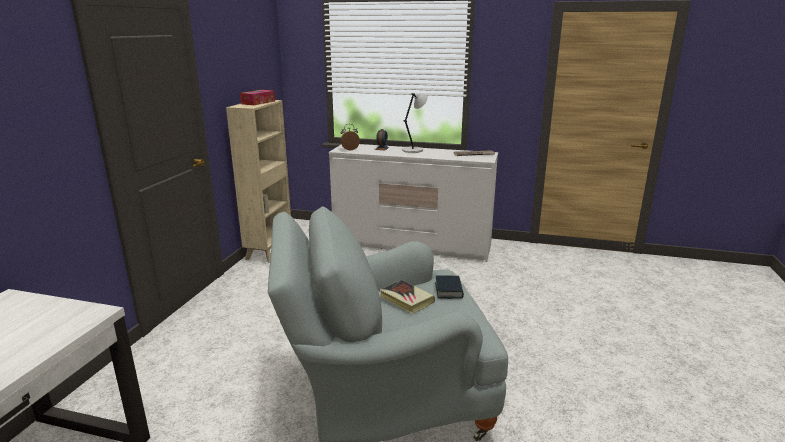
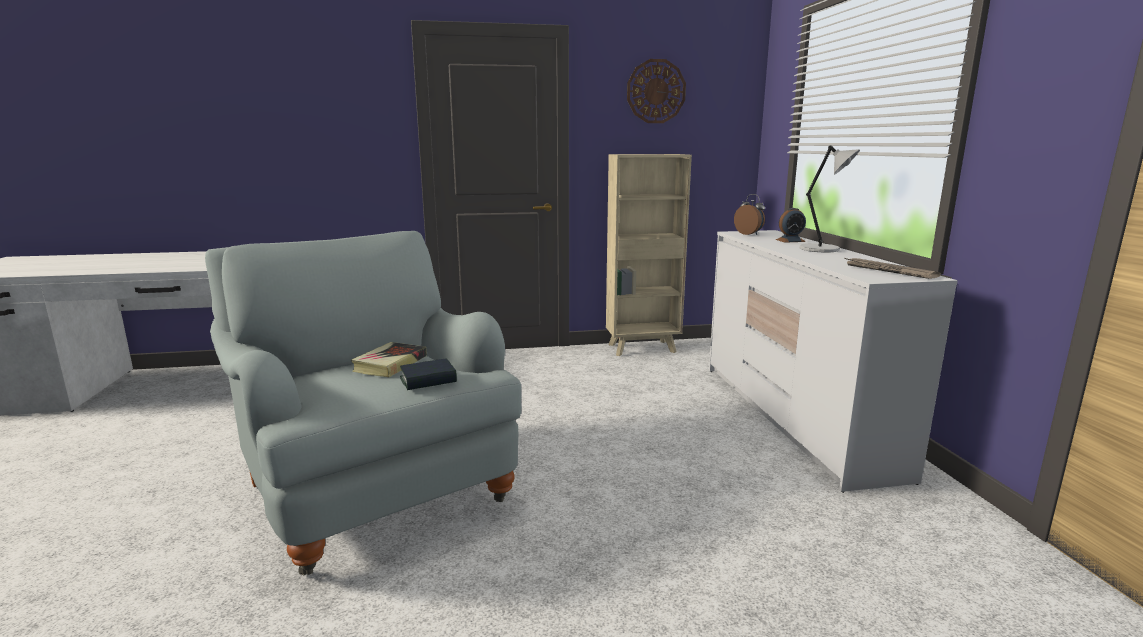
camera: 65 degrees right, 5 degrees down
(238, 52) = (656, 91): none -> wall clock
(258, 102) = (655, 154): tissue box -> none

